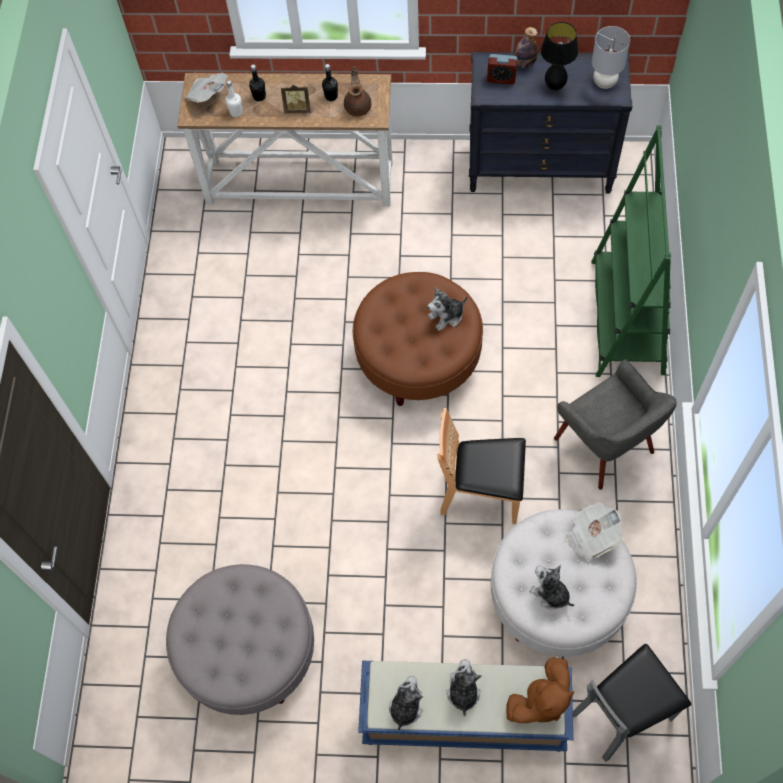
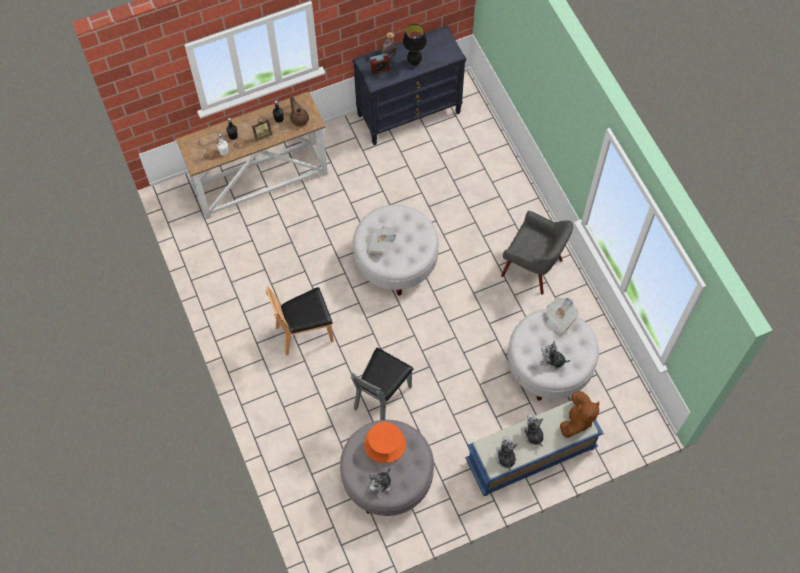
camera: 30 degrees left, 0 degrees up
(208, 95) = (199, 147): newspaper -> newspaper (379, 243)
(247, 605) = (385, 444): none -> orange hat
(418, 357) = (396, 261): brown ottoman -> white ottoman
(447, 316) = (411, 227): plush toy -> plush toy (380, 485)
(481, 493) = (475, 326): brown chair -> brown chair (304, 332)
(604, 82) = (442, 48): grey table lamp -> none
(622, 713) = (616, 413): grey chair -> grey chair (382, 396)
(627, 317) = (507, 186): green bookcase -> none

